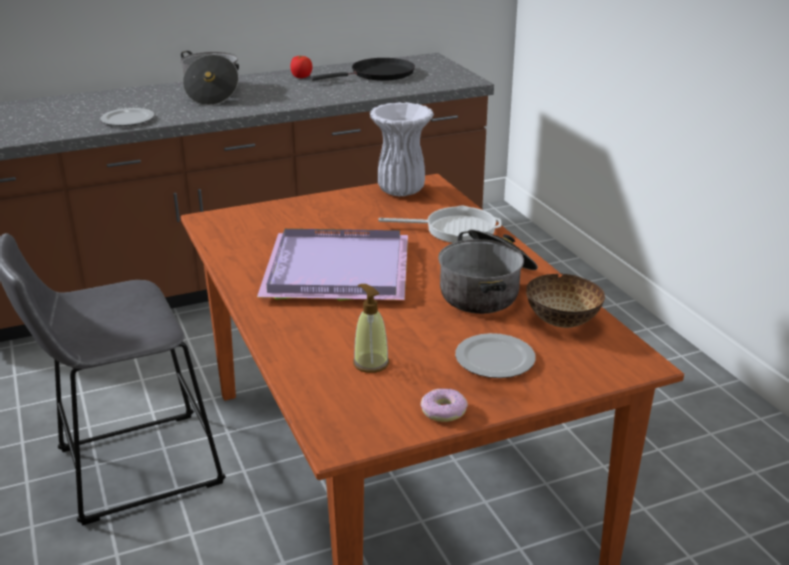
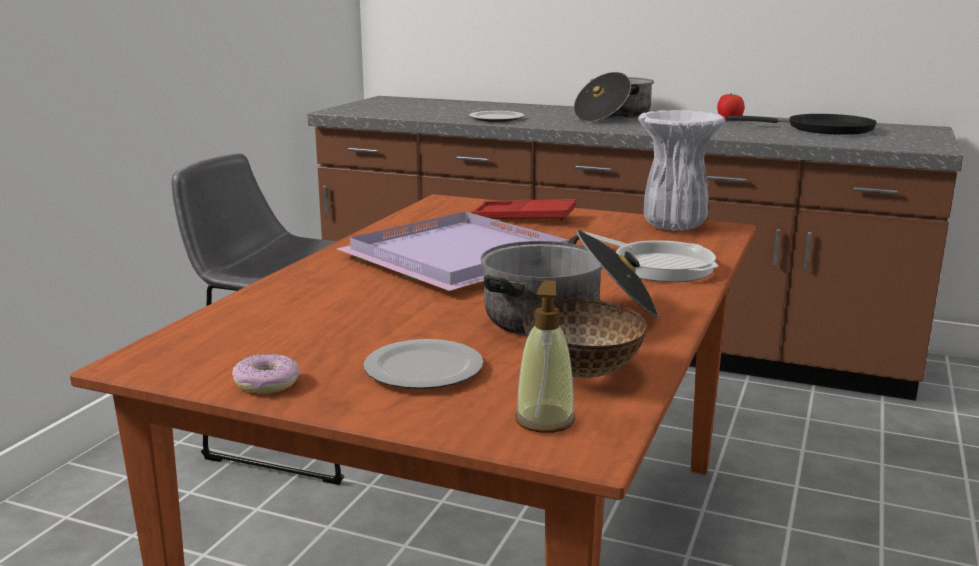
camera: 45 degrees right, 10 degrees down
(299, 216) = (523, 218): none -> red tray
(371, 363) = (308, 325): soap dispenser -> soap dispenser (545, 420)

